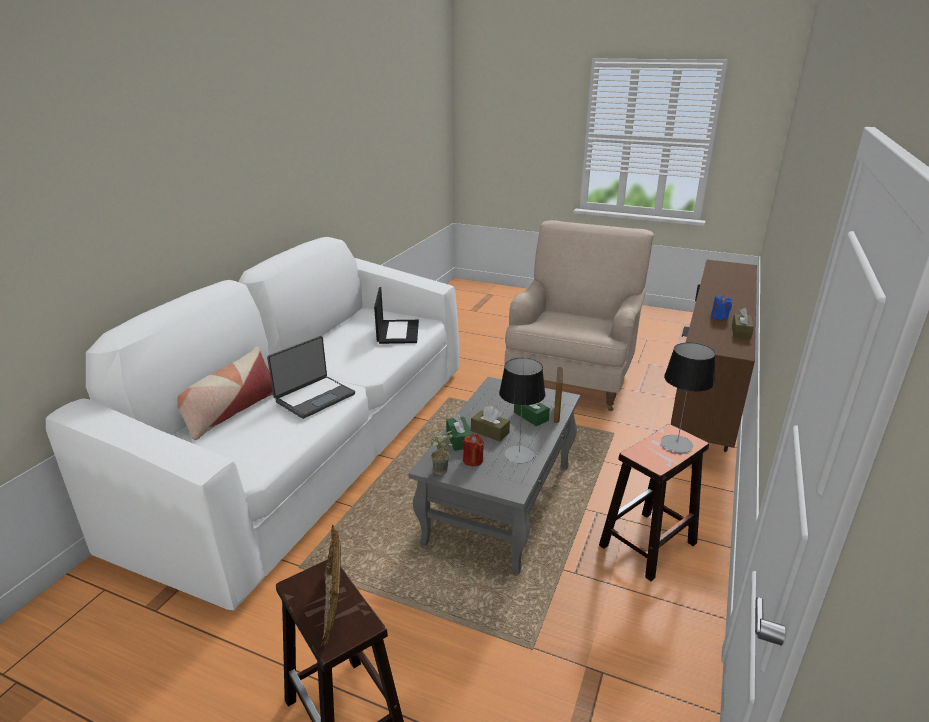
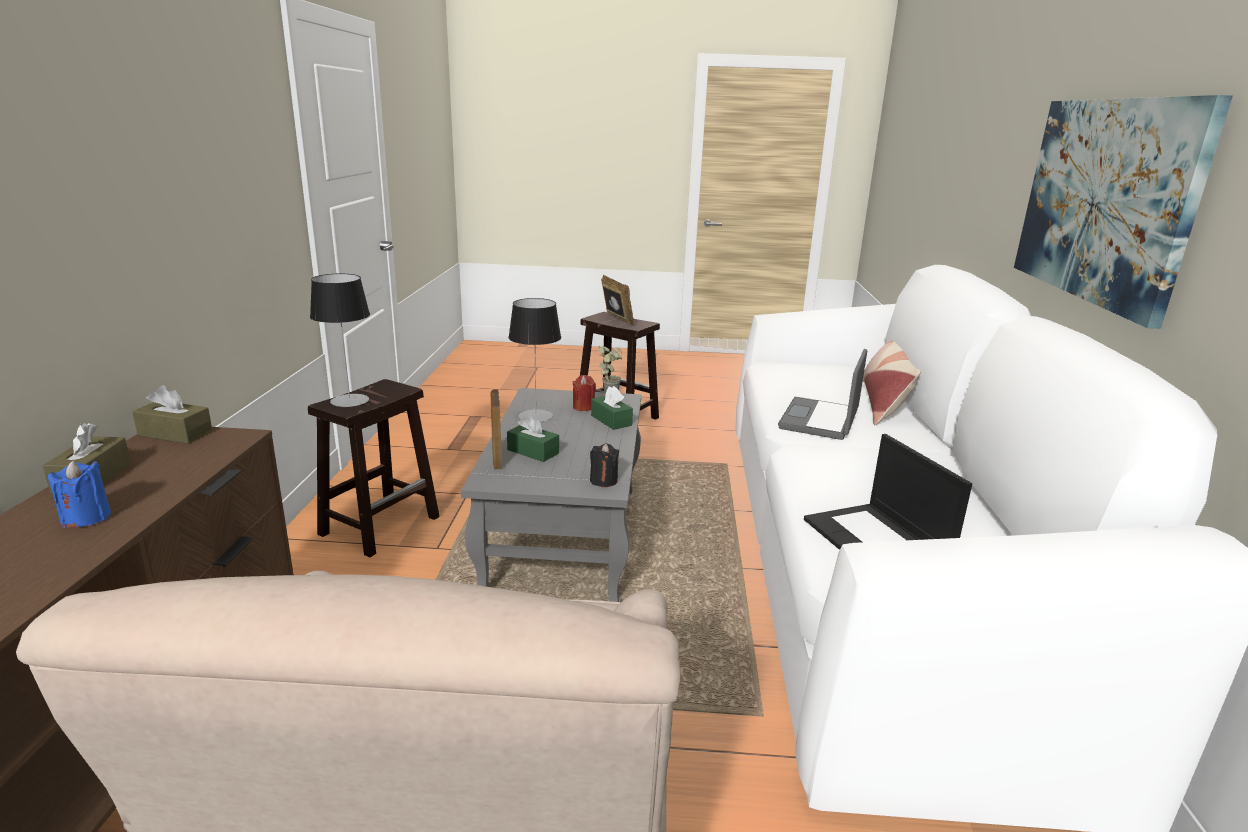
camera: 160 degrees right, 5 degrees down
(232, 199) = (1105, 200): none -> picture
(490, 432) = (579, 430): brown tissue box -> brown tissue box (175, 433)
(494, 388) = (603, 481): none -> black candle

